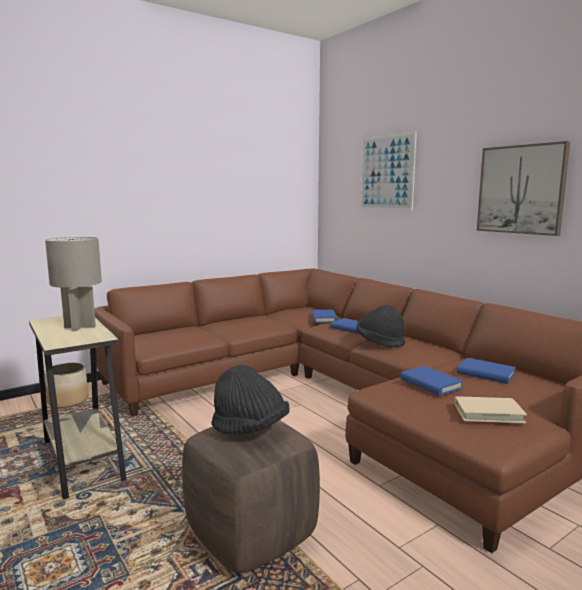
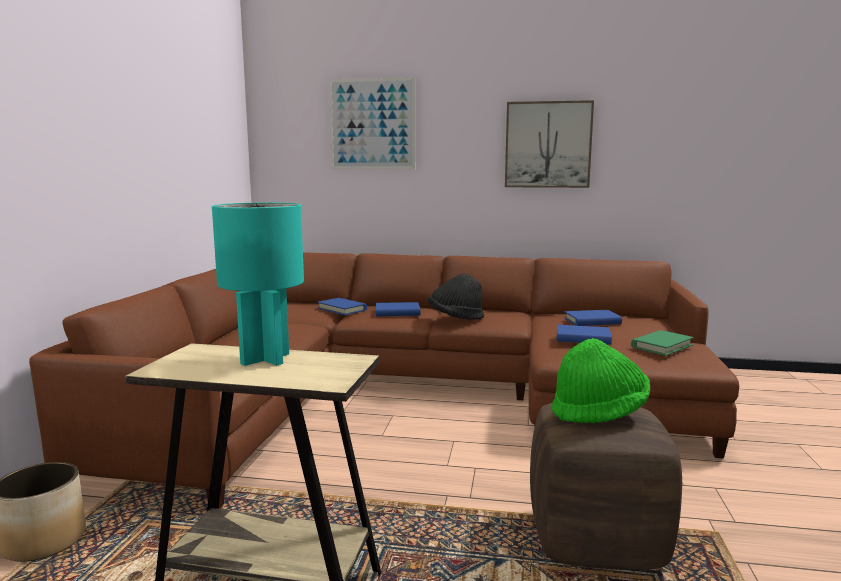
camera: 45 degrees left, 0 degrees up
(80, 327) = (265, 358): grey table lamp -> turquoise table lamp
(250, 429) = (599, 412): black hat -> green hat
(488, 413) = (661, 346): beige book -> green book

